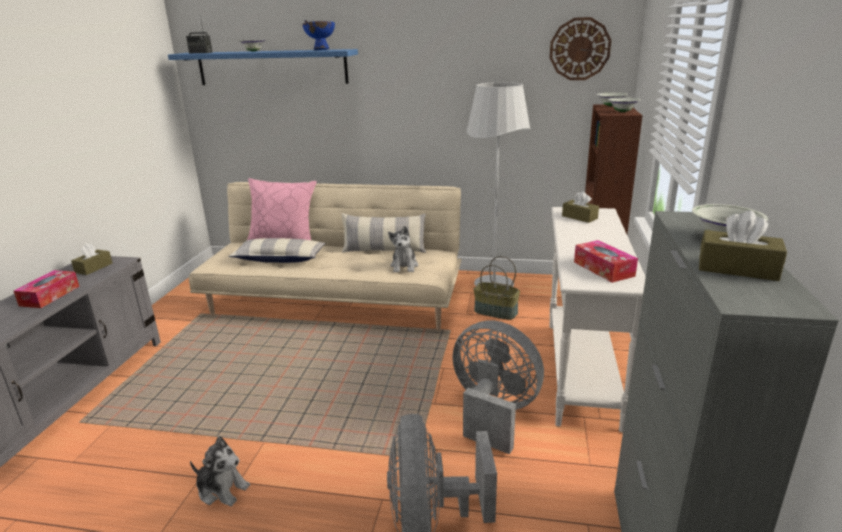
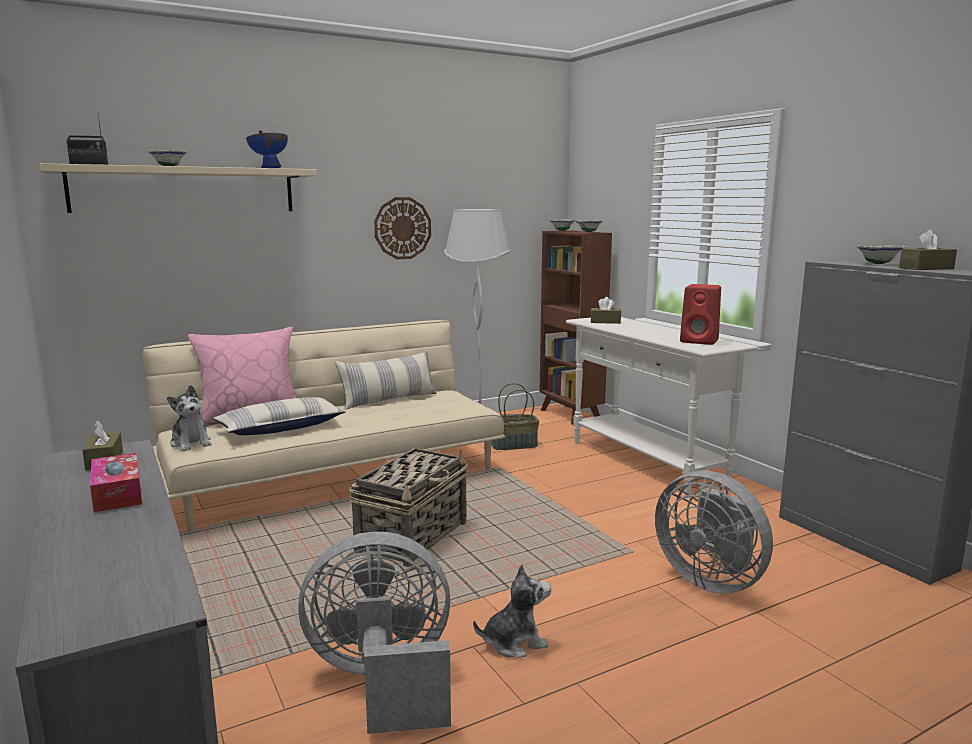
camera: 40 degrees left, 10 degrees down
(272, 67) = (185, 190): blue shelf -> beige shelf
(303, 370) = (413, 536): none -> basket
(404, 266) = (439, 406): plush toy -> plush toy (191, 443)
(493, 413) = (634, 506): grey fan -> grey fan (383, 681)
(579, 49) = (524, 179): wall clock -> wall clock (402, 228)
(603, 269) = (700, 341): tissue box -> red speaker

